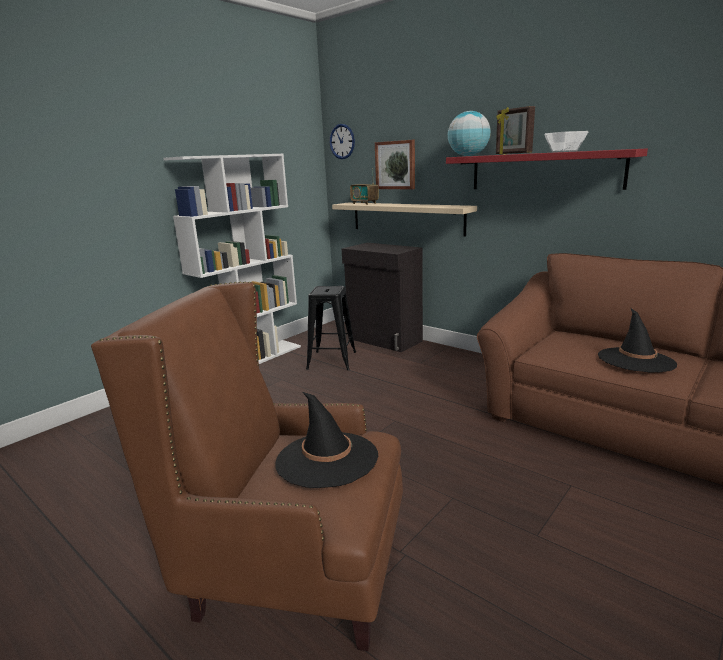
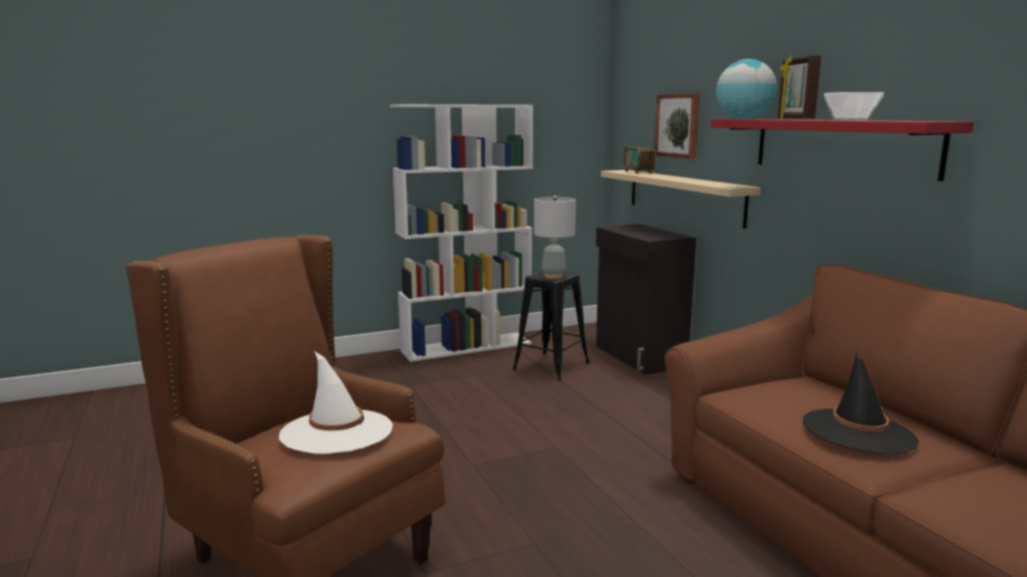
camera: 25 degrees right, 5 degrees down
(327, 459) = (337, 432): black hat -> white hat
(330, 291) = (554, 276): none -> grey table lamp
(342, 141) = (627, 92): wall clock -> none

